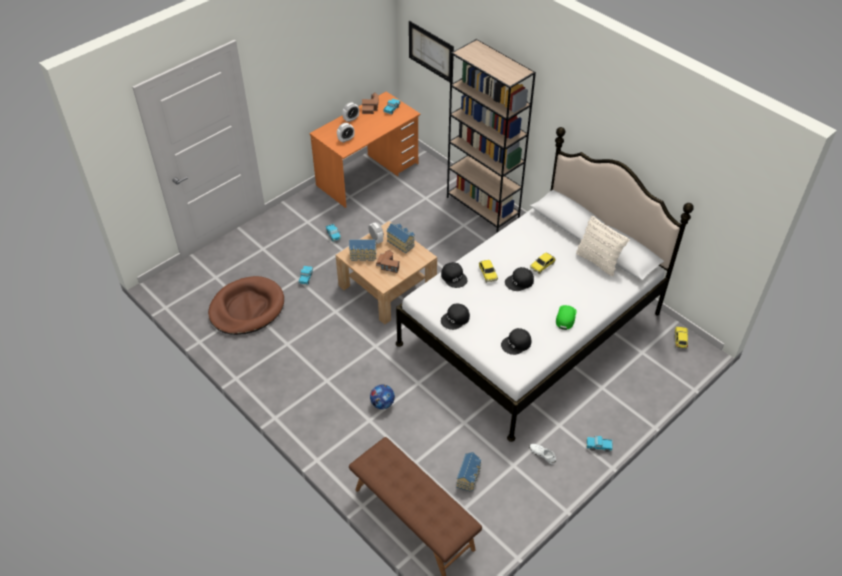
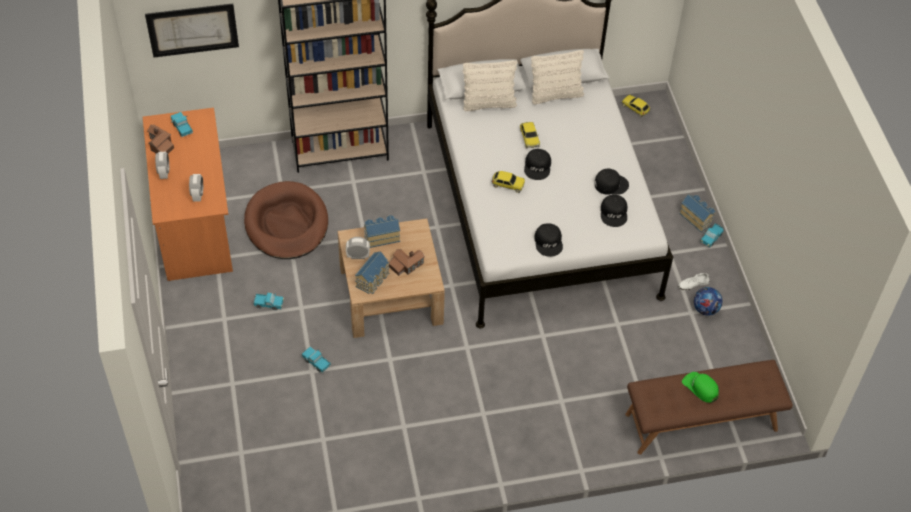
camera: 60 degrees left, 5 degrees up
(247, 308) = (319, 441): brown dog bed -> brown dog bed (286, 224)
(382, 403) = (548, 379): football -> football (705, 309)
(454, 277) = (492, 213): black cap -> black cap (610, 184)
(469, 477) = (682, 353): toy house -> toy house (696, 218)
(553, 231) = (489, 103): none -> beige pillow
(565, 317) = (608, 159): green cap -> green cap (700, 388)

